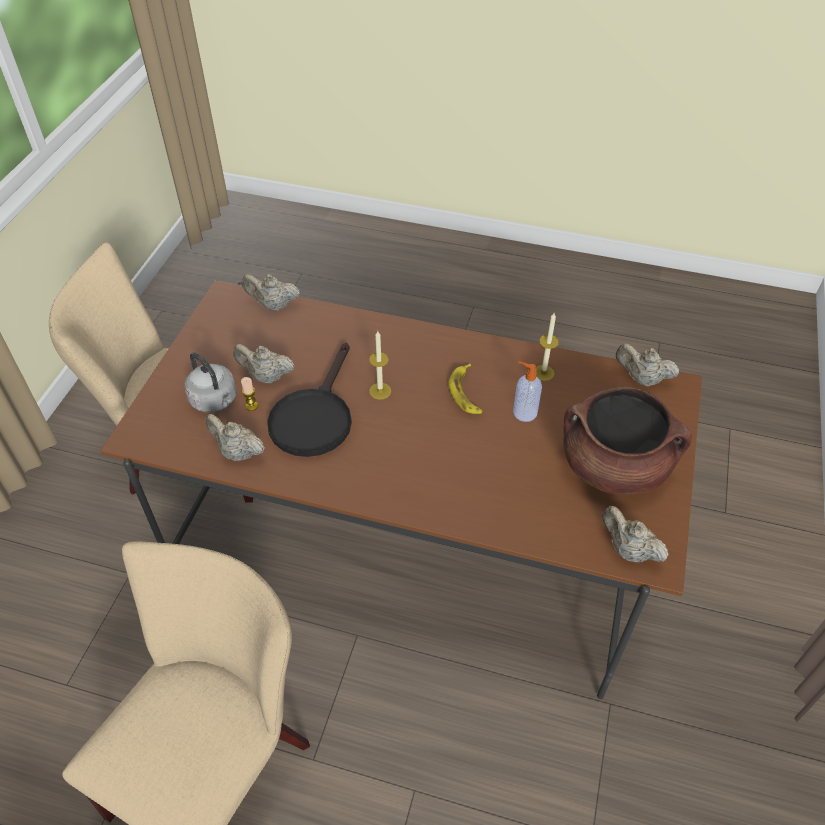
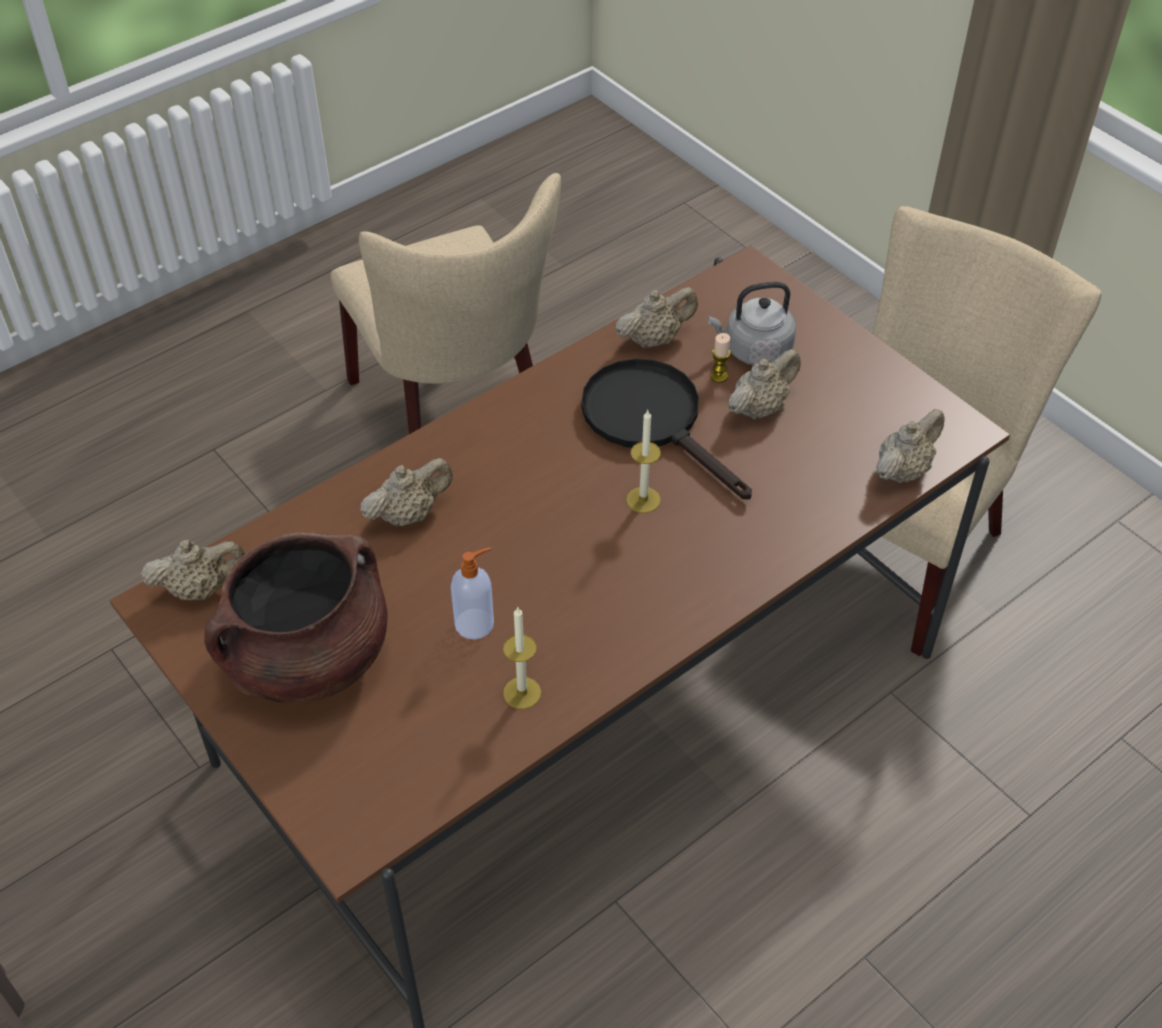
camera: 125 degrees right, 0 degrees up
(466, 393) = (563, 583): banana -> none
(642, 379) = (403, 808): beige teapot -> beige teapot (409, 514)

